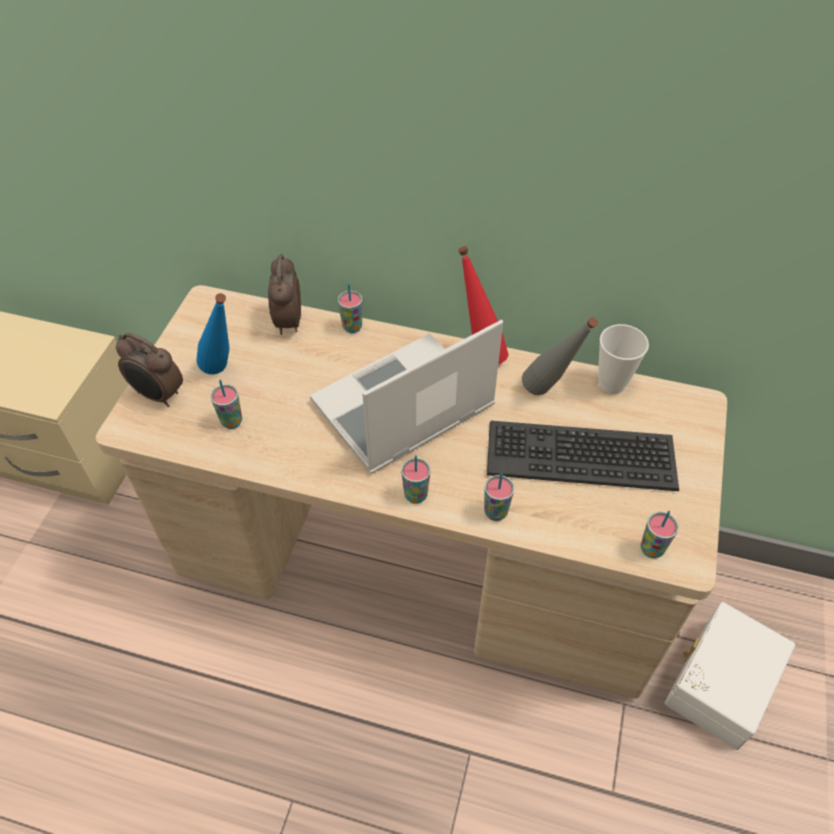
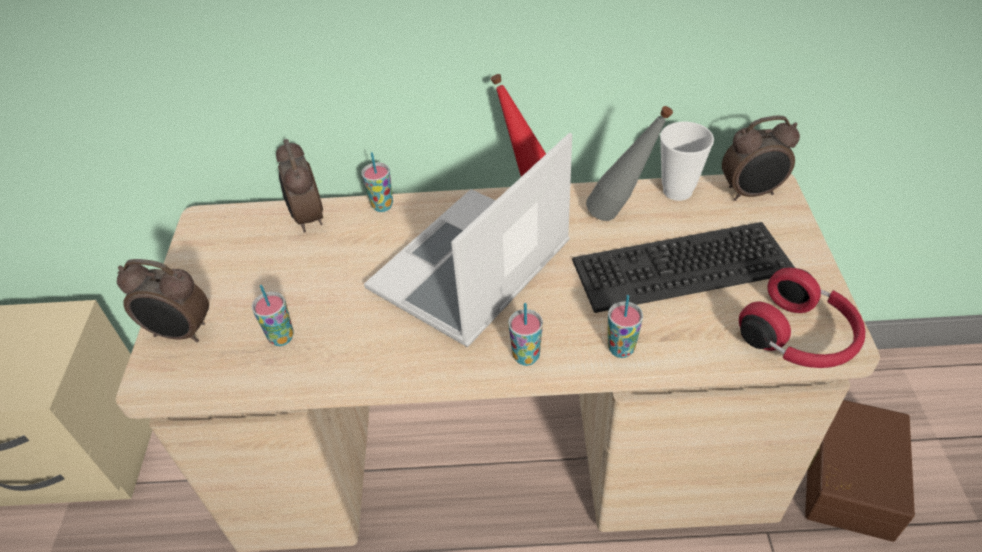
camera: 15 degrees left, 5 degrees down
(224, 373) = (253, 288): blue bottle -> none
(651, 549) = (799, 338): cup -> red headphones
(678, 404) = (751, 193): none -> alarm clock
(719, 681) = (846, 478): white storage box -> brown storage box

